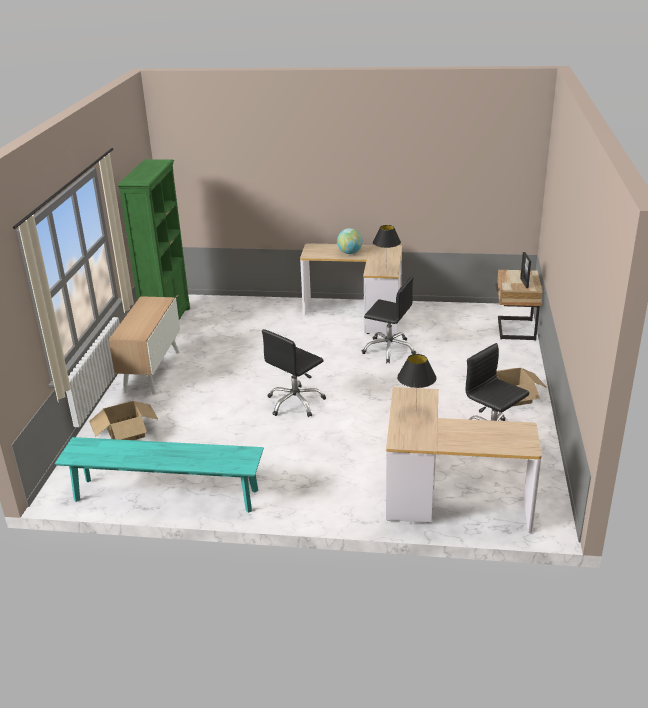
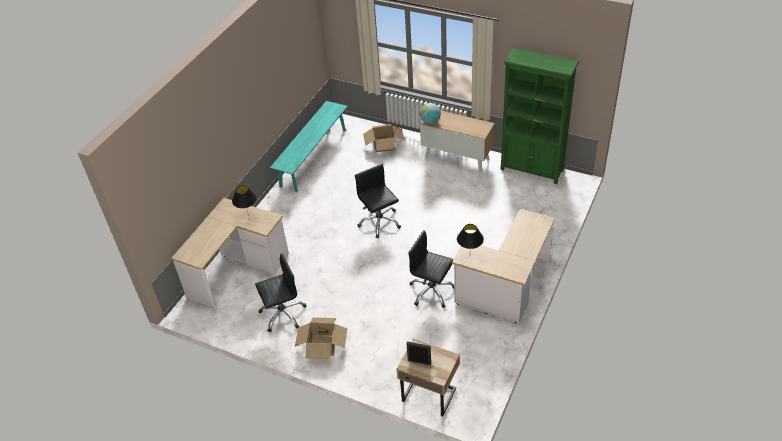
camera: 110 degrees right, 15 degrees up
(349, 253) = (518, 242): globe -> globe (430, 121)
(389, 349) = (431, 291): black office chair -> black office chair turned 75 degrees clockwise

